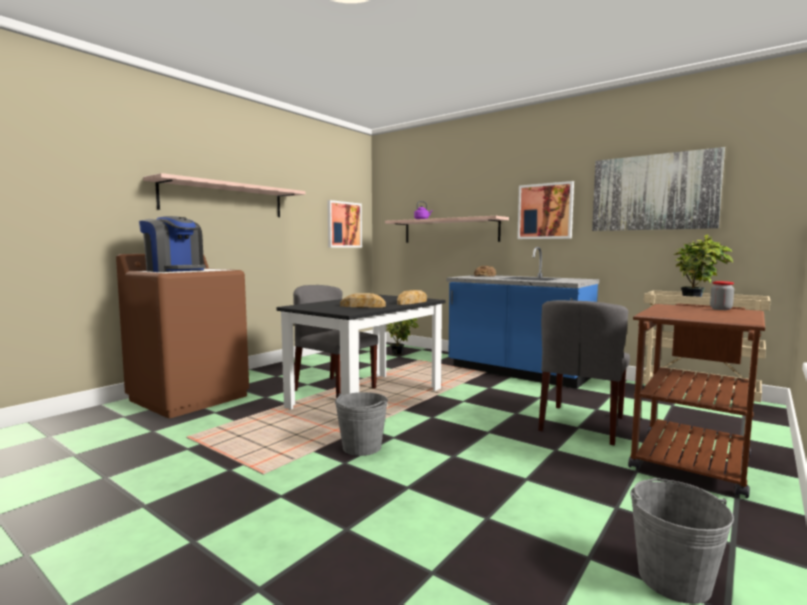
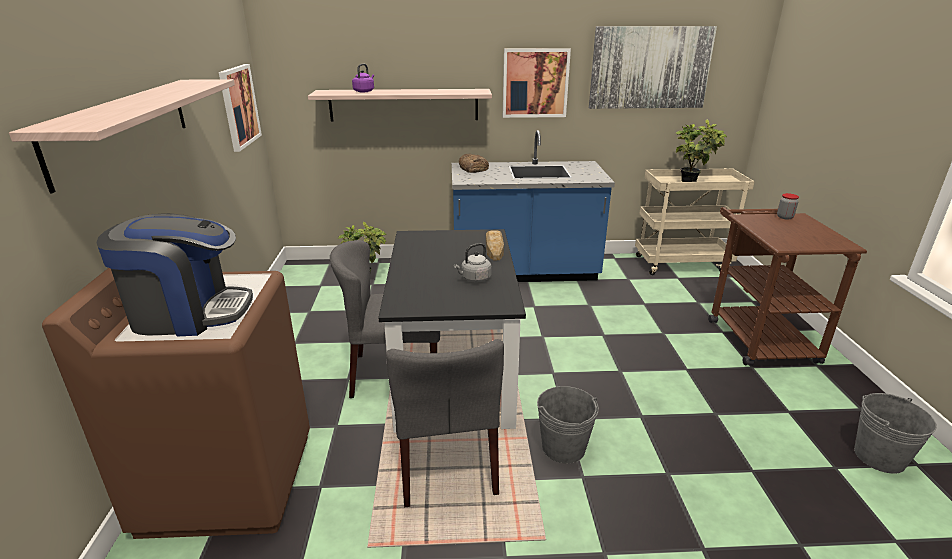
camera: 40 degrees left, 20 degrees up
(363, 306) = (474, 279): bread -> grey kettle
(582, 424) = (661, 328): grey chair -> grey chair (446, 462)

